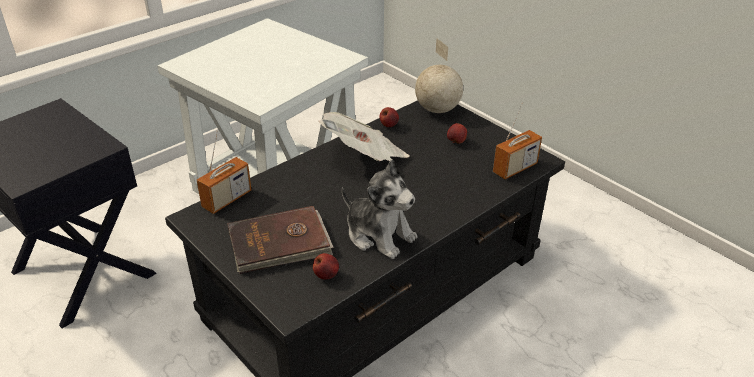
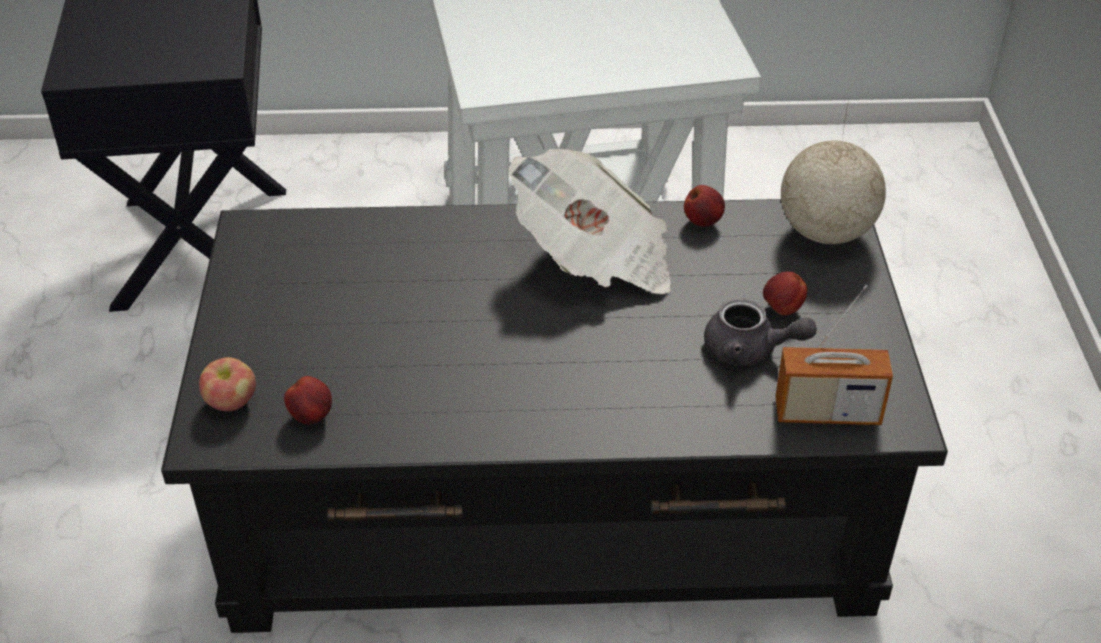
camera: 40 degrees right, 5 degrees up
(227, 199) = (322, 225): radio -> none
(280, 243) = (310, 332): brown book -> none
(281, 290) = (231, 402): none -> apple
(379, 235) = (458, 399): plush toy -> none
(463, 161) = (750, 350): none -> grey teapot

